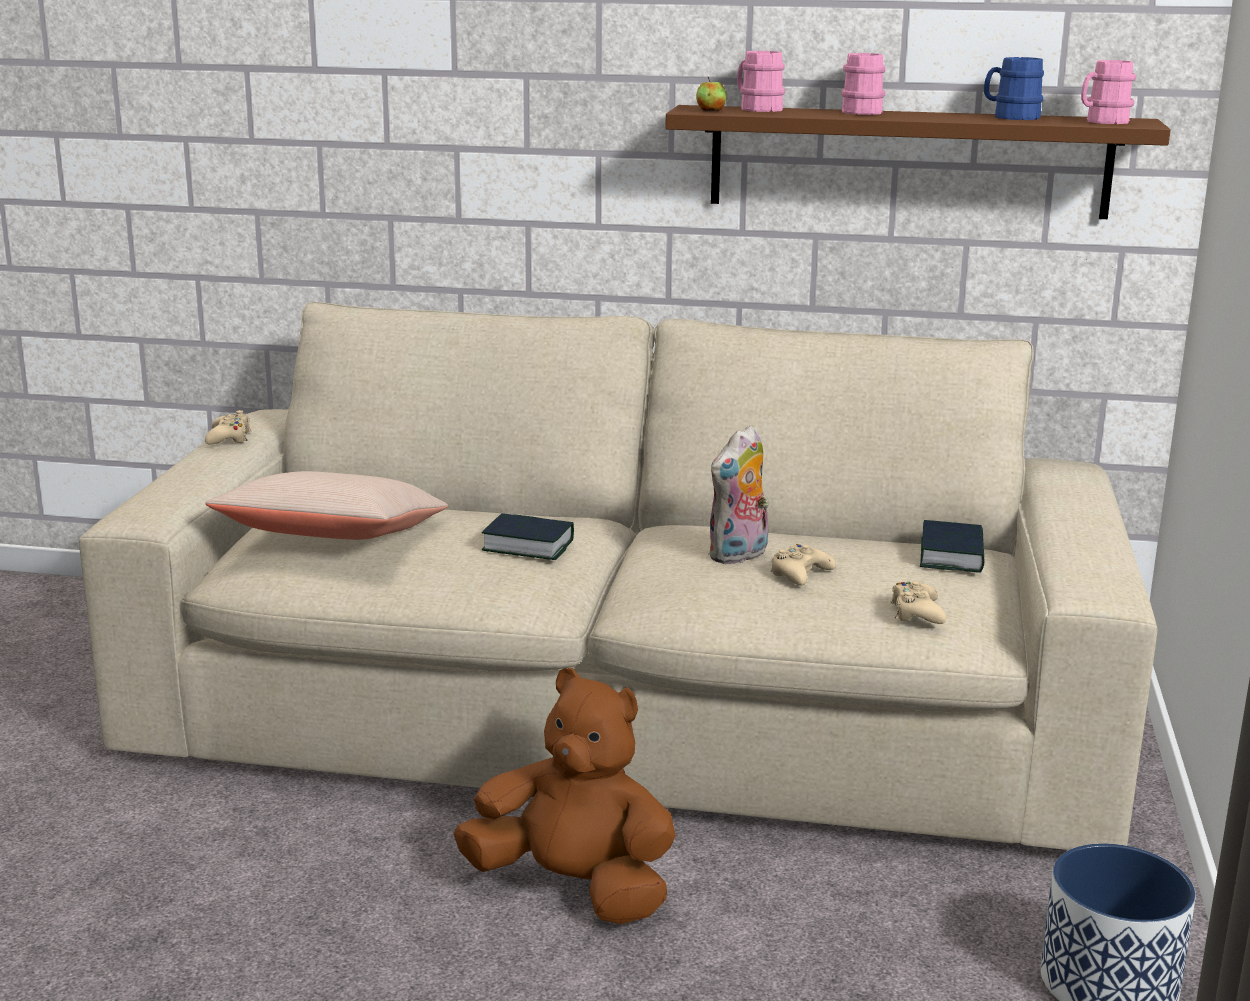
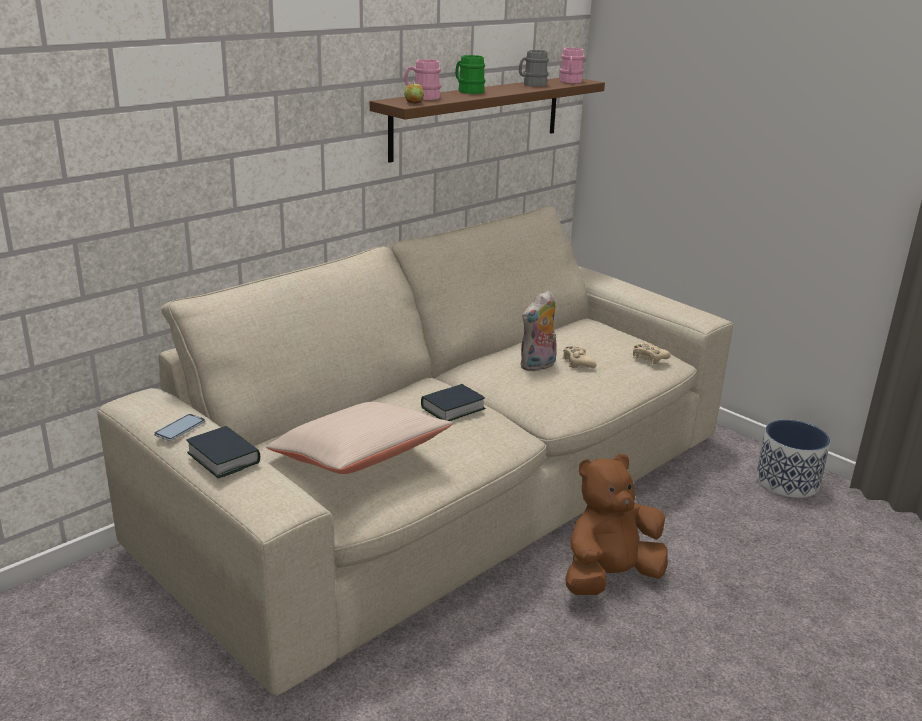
camera: 55 degrees left, 5 degrees up
(229, 438) = (180, 429): beige game controller -> phone
(739, 556) = (538, 366): plush toy -> plush toy turned 60 degrees clockwise
(861, 111) = (468, 91): pink mug -> green mug
(952, 555) = (594, 327): book -> book (223, 458)
(1010, 117) = (532, 84): blue mug -> grey mug

